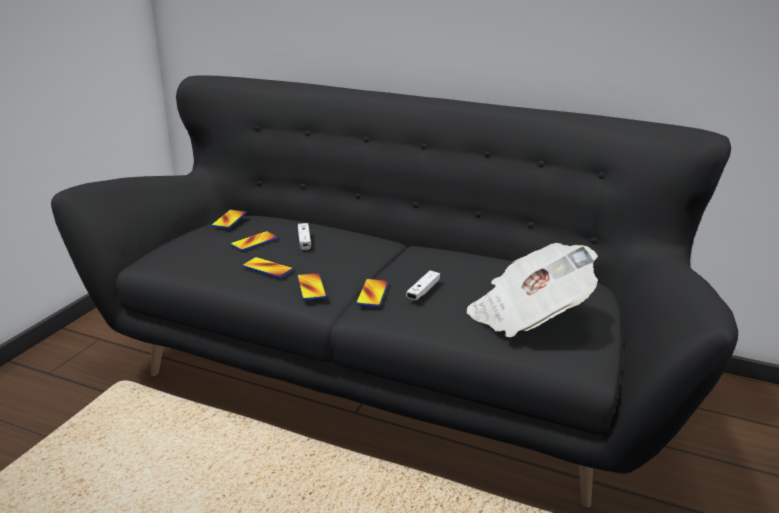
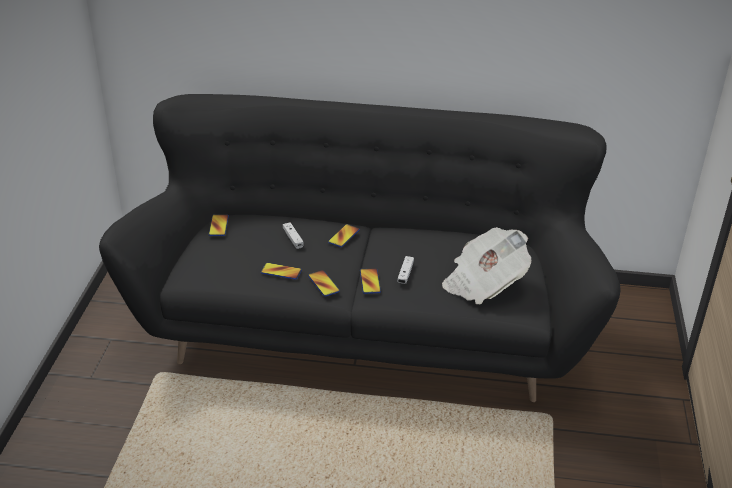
camera: 15 degrees left, 10 degrees up
(254, 242) = (254, 246): phone -> phone (343, 236)

